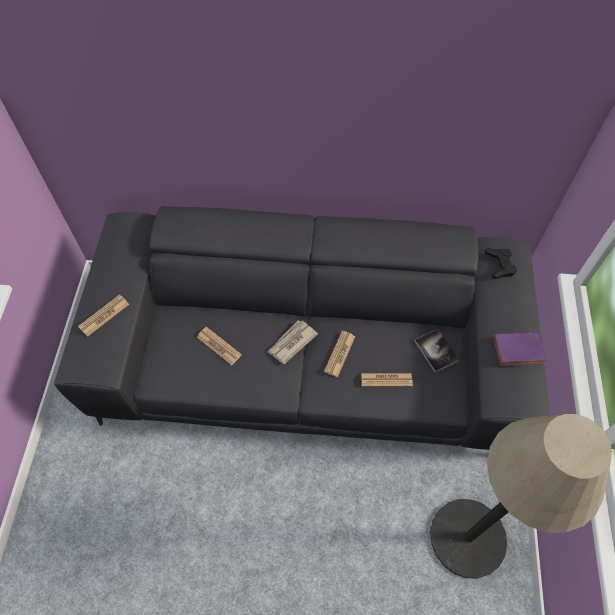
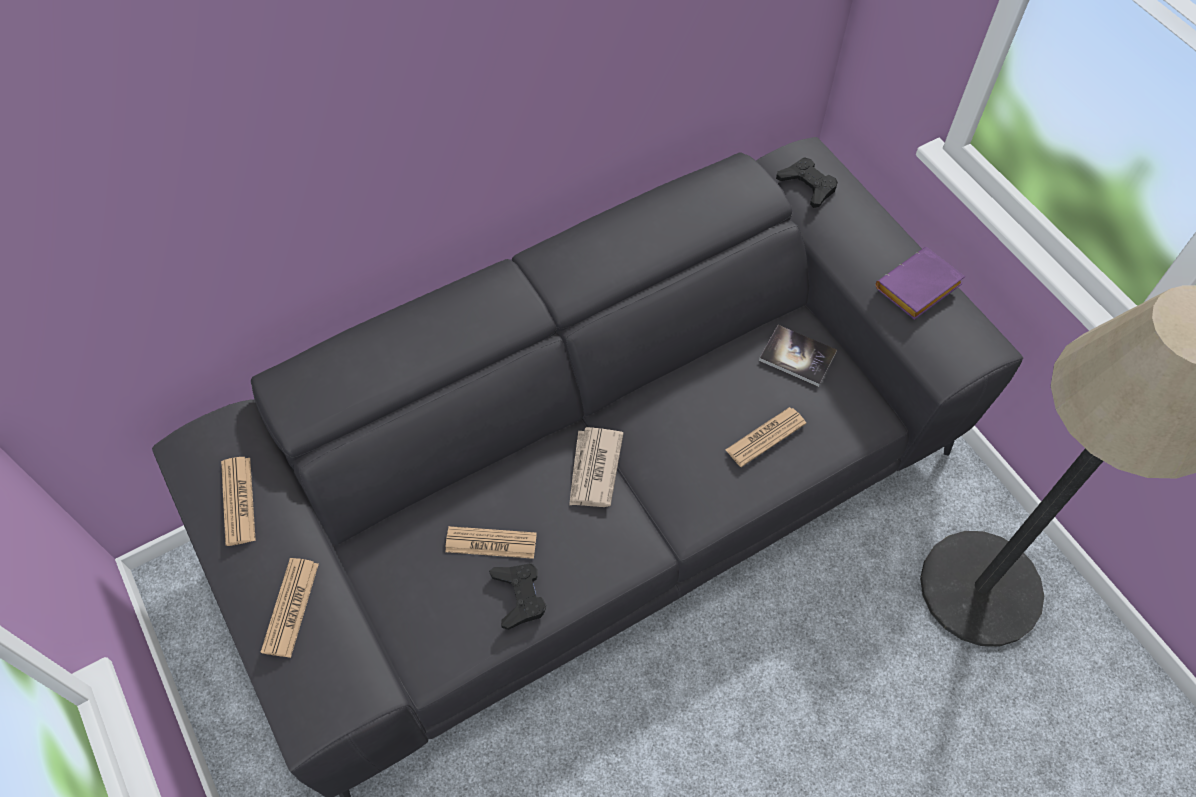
camera: 35 degrees left, 0 degrees up
(212, 378) = (519, 596): none -> black game controller
(339, 354) = (674, 442): newspaper -> newspaper (238, 501)

